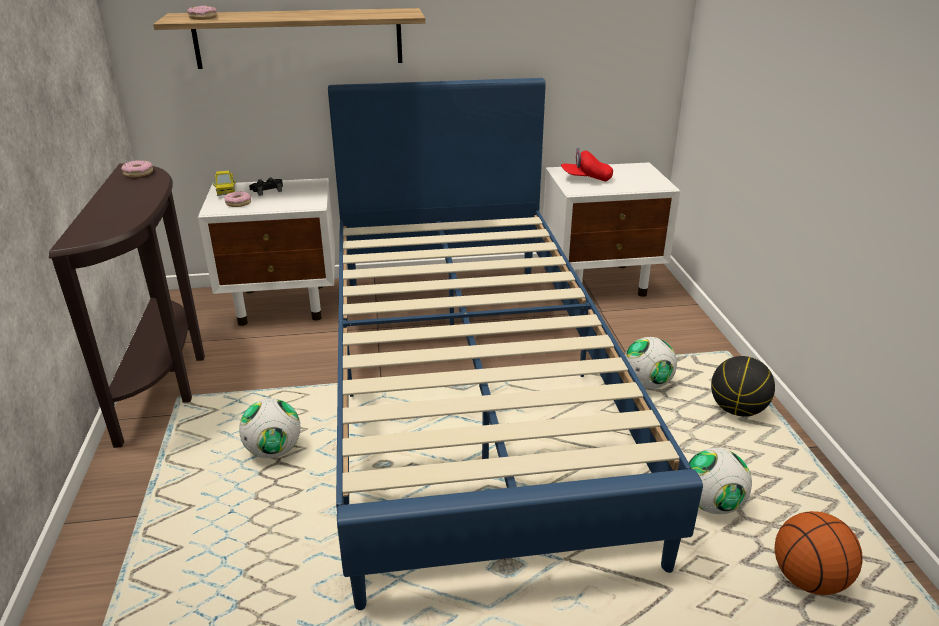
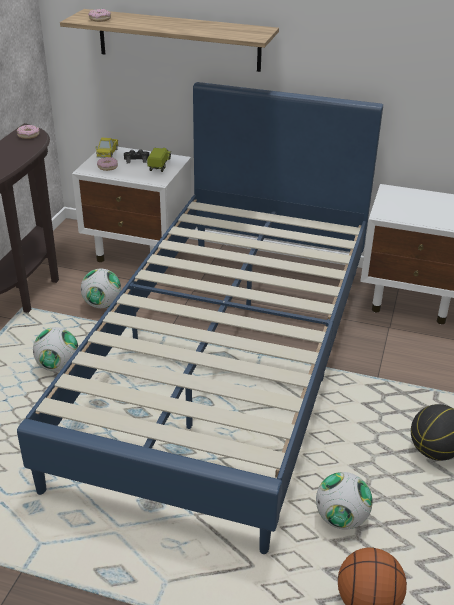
camera: 25 degrees right, 5 degrees up
(300, 190) = (160, 165): none -> toy truck
(586, 179) = (404, 204): red cap -> none
(647, 384) = (373, 404): football -> football (102, 304)

